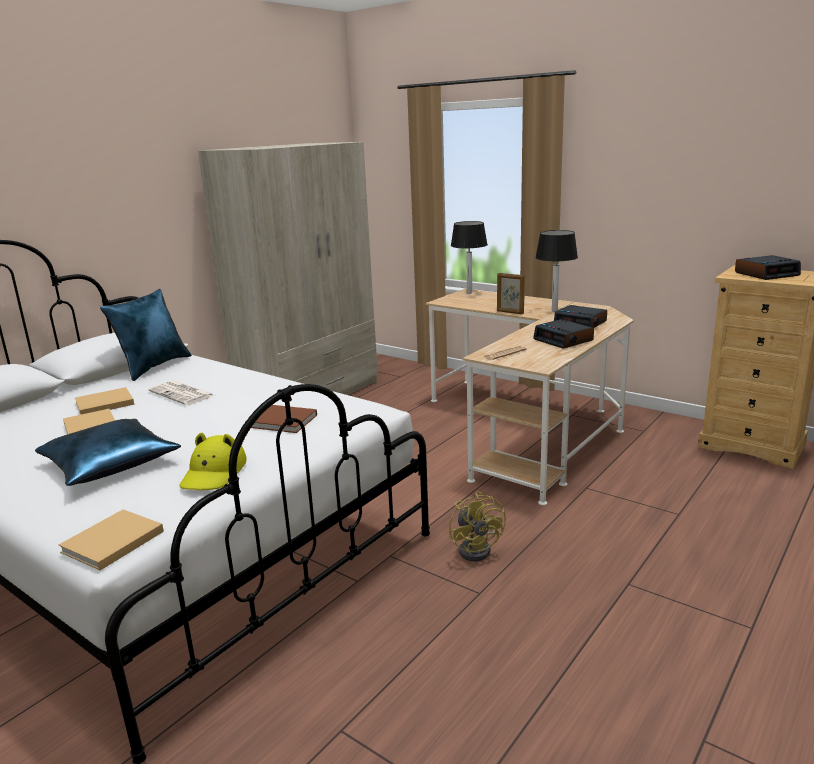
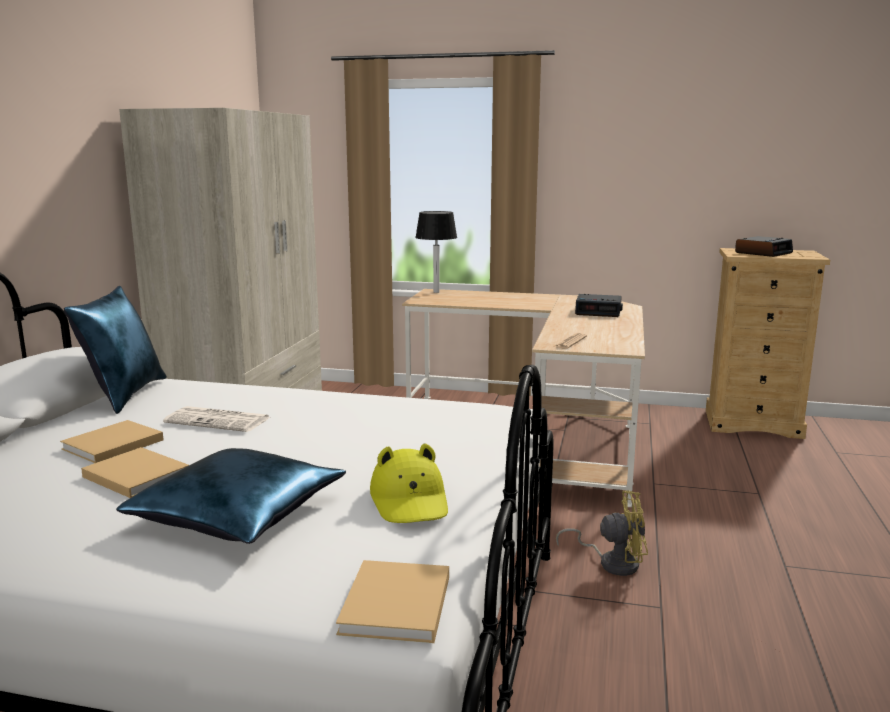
camera: 25 degrees left, 5 degrees down
(284, 421) = (411, 433): brown book -> none
(478, 548) = (612, 562): yellow fan -> yellow fan turned 45 degrees counterclockwise
(510, 312) = (511, 306): picture frame -> none
(554, 310) = (553, 302): table lamp -> none
(564, 340) = (608, 326): alarm clock -> none

